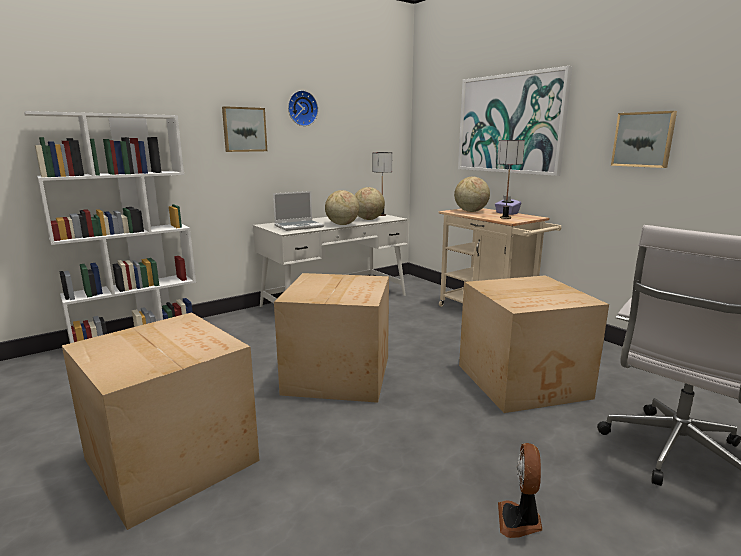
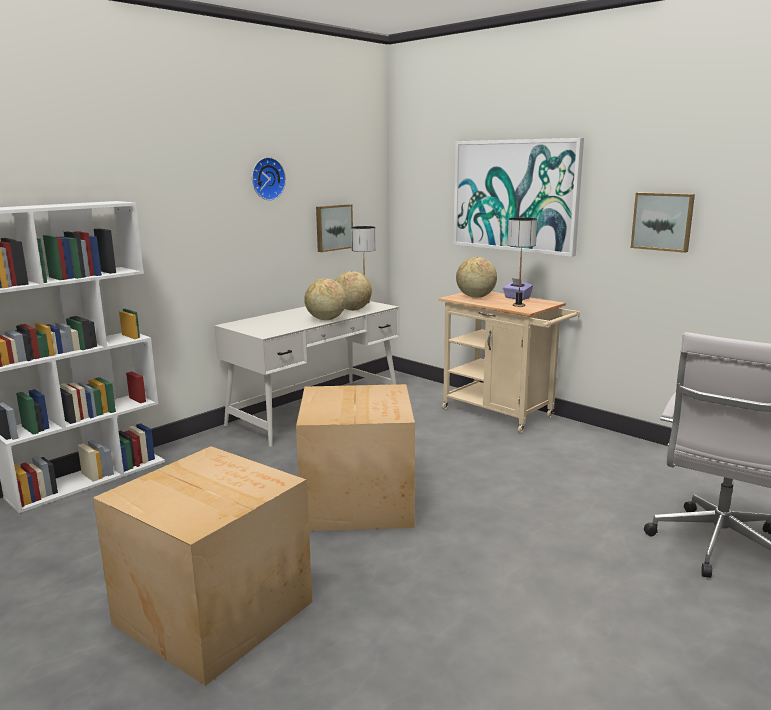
camera: 10 degrees left, 0 degrees up
(244, 129) = (202, 209): picture -> picture (333, 227)
(299, 226) = (275, 325): laptop -> none
(520, 521) = (591, 625): fan -> none
(524, 381) = (561, 489): cardboard box -> none

